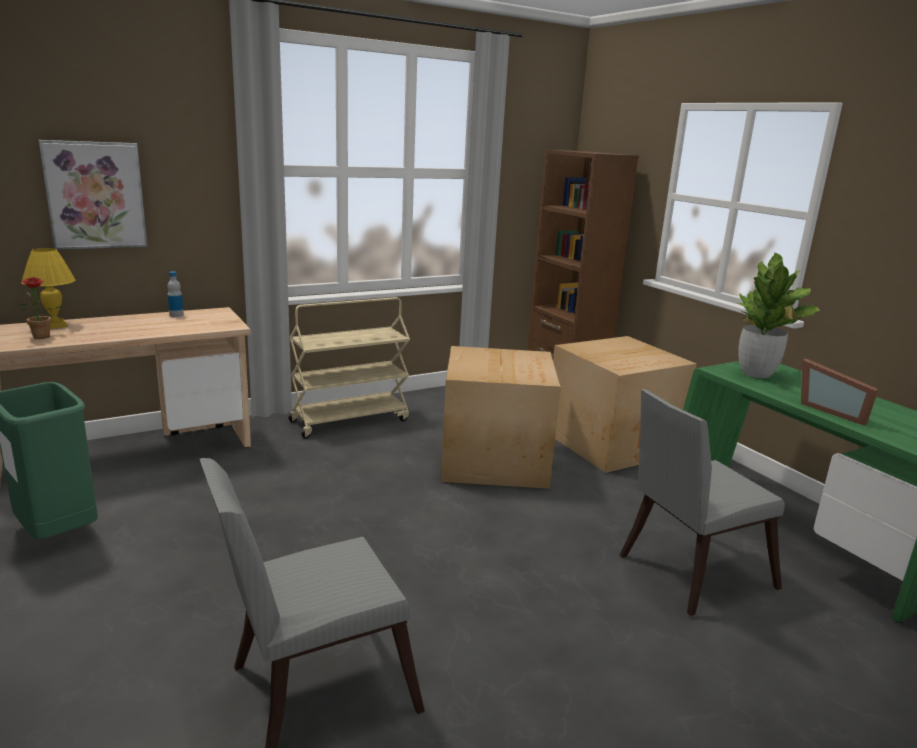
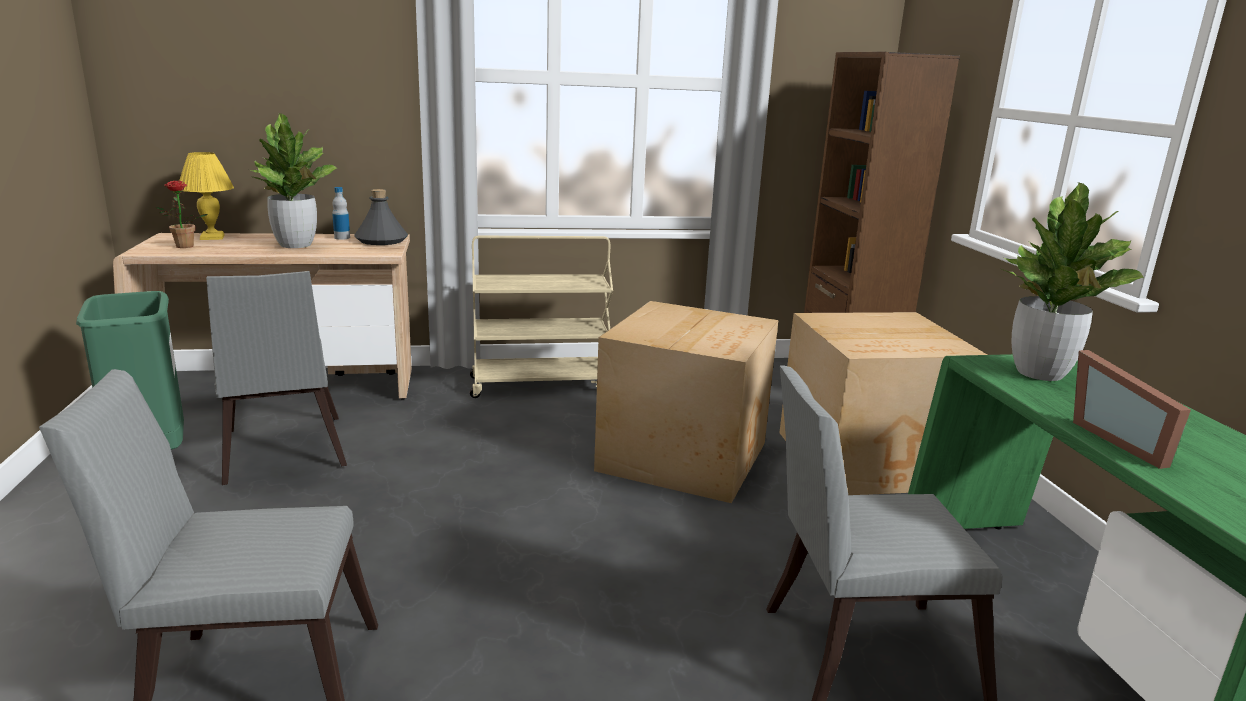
camera: 20 degrees right, 0 degrees up
(95, 195) = (265, 97): picture -> none
(145, 326) = (296, 245): none -> potted plant
(181, 509) = (282, 453): none -> grey chair
(214, 315) = (381, 240): none -> grey bottle

